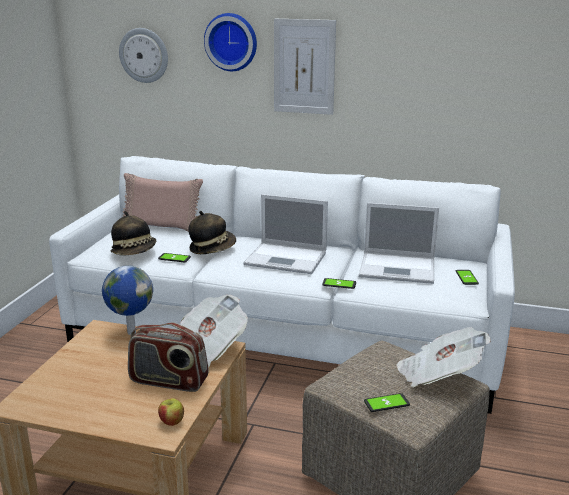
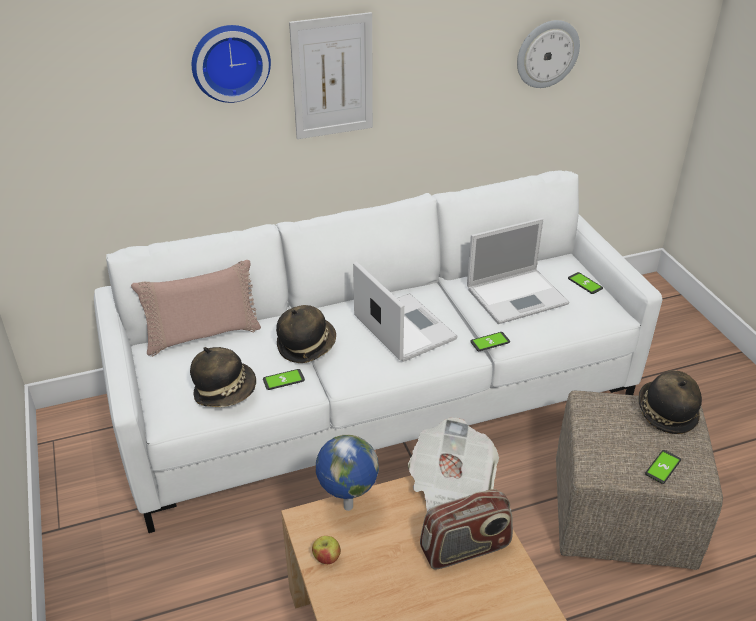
camera: 35 degrees left, 15 degrees up
(144, 55) = (92, 103): wall clock -> wall clock (547, 53)
(171, 422) = (528, 595): apple -> apple (327, 558)
(287, 258) = (403, 327): laptop -> laptop turned 105 degrees counterclockwise
(438, 375) = (665, 413): newspaper -> hat

